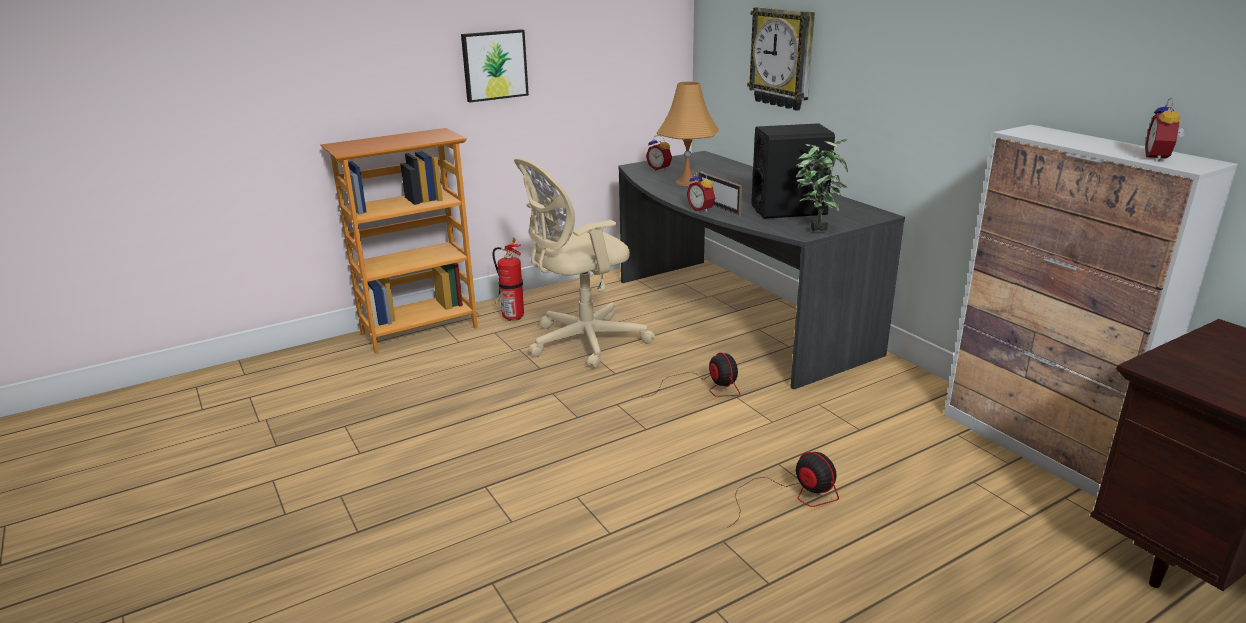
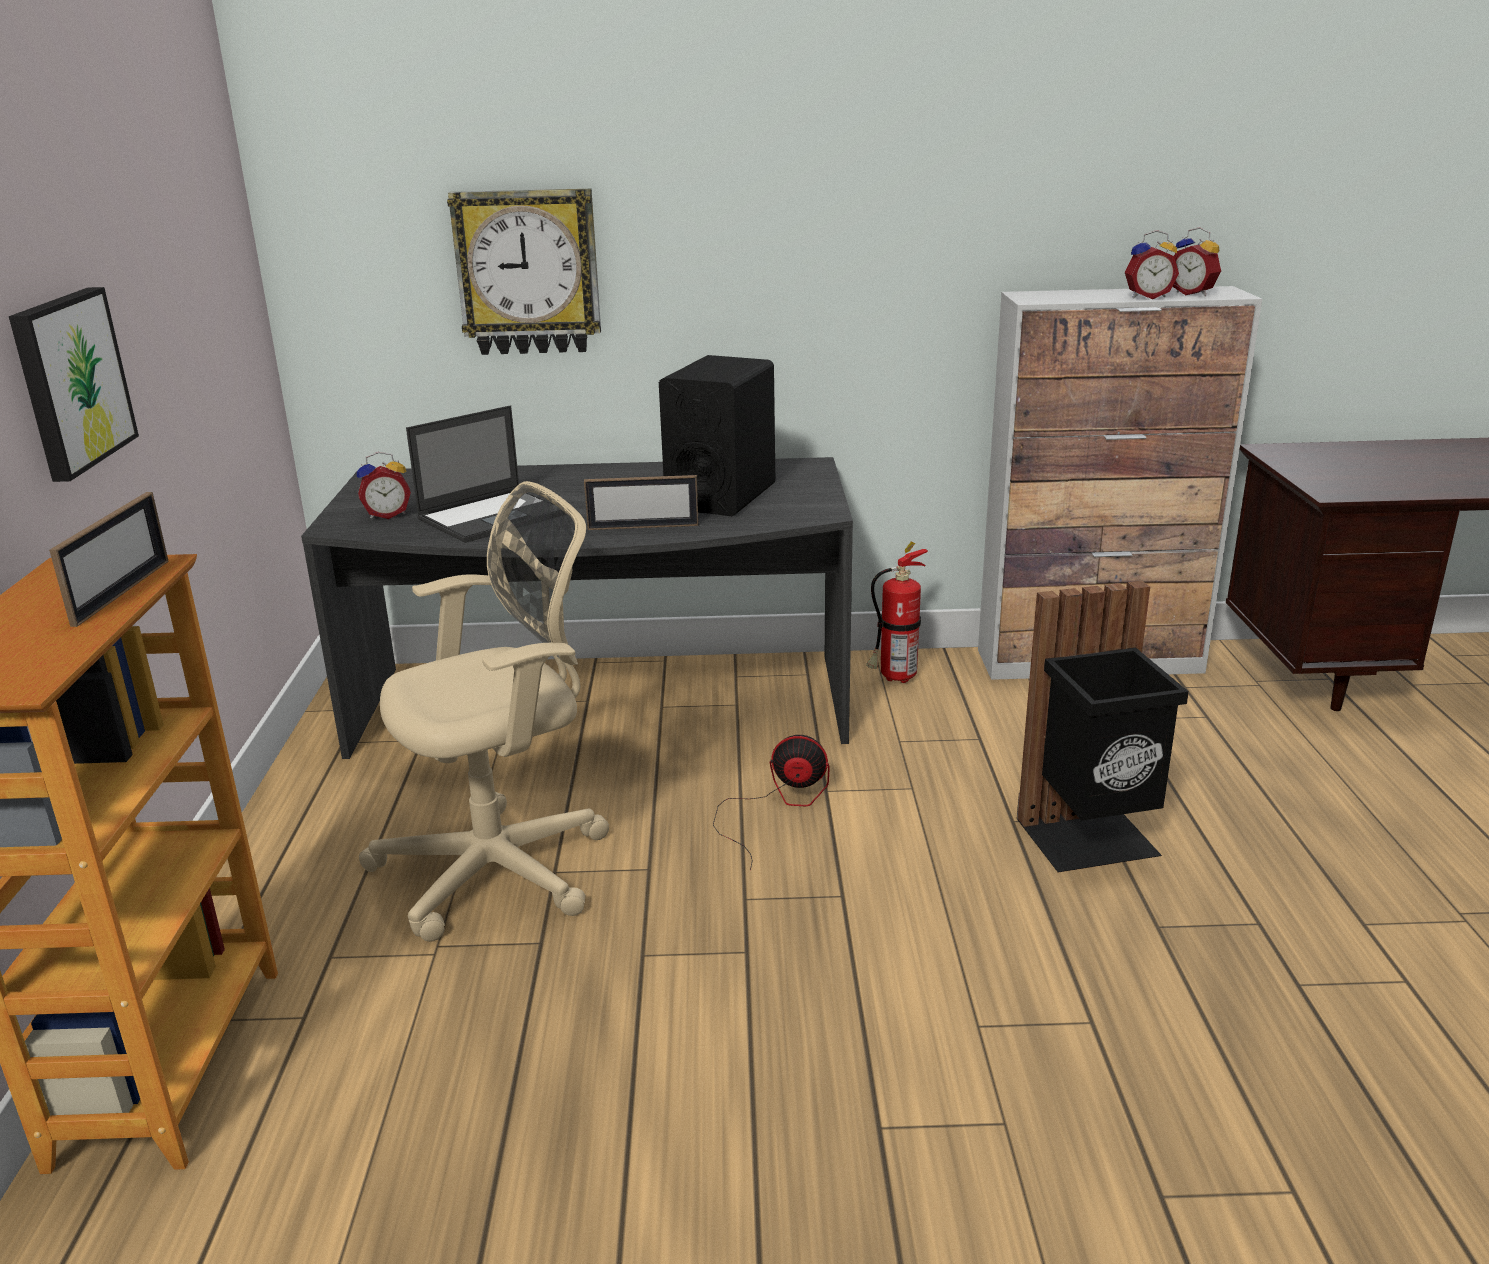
camera: 60 degrees left, 0 degrees up
(424, 140) = (122, 592): none -> picture frame
(511, 317) = (296, 918): fire extinguisher -> fire extinguisher (894, 679)
(582, 342) = (504, 868): beige office chair -> beige office chair turned 120 degrees counterclockwise
(687, 182) = (493, 516): orange table lamp -> laptop
(702, 209) = (635, 537): alarm clock -> alarm clock (1147, 297)
(790, 497) = (1091, 840): fan -> black trash can
(816, 228) = (811, 502): potted plant -> none

